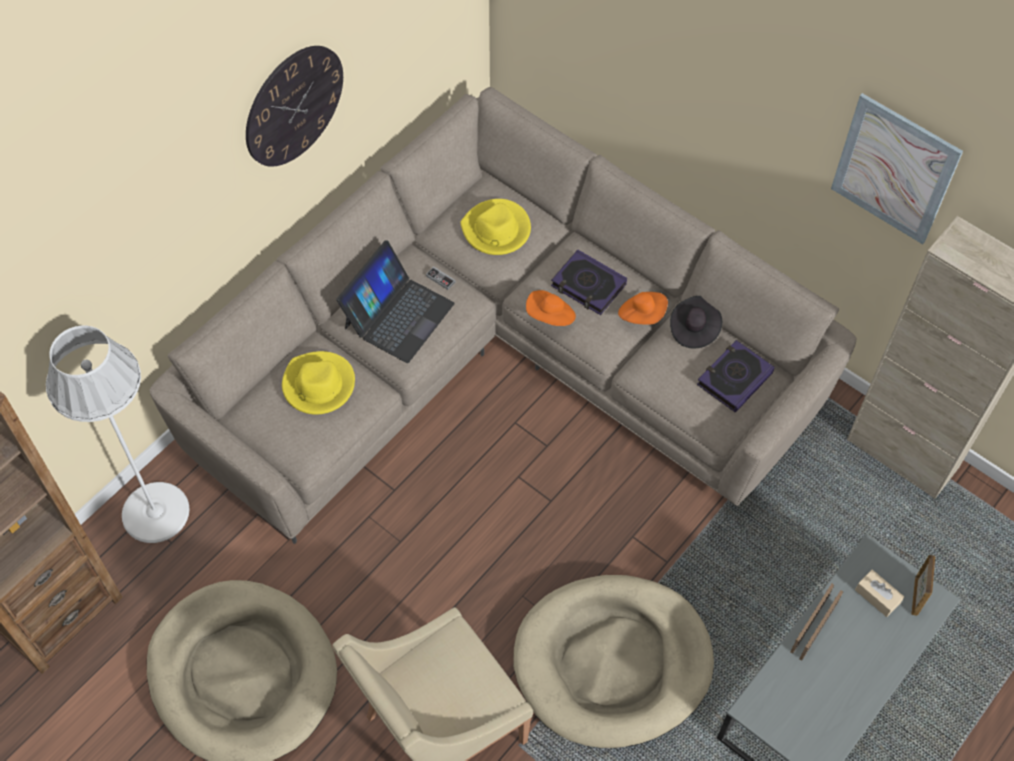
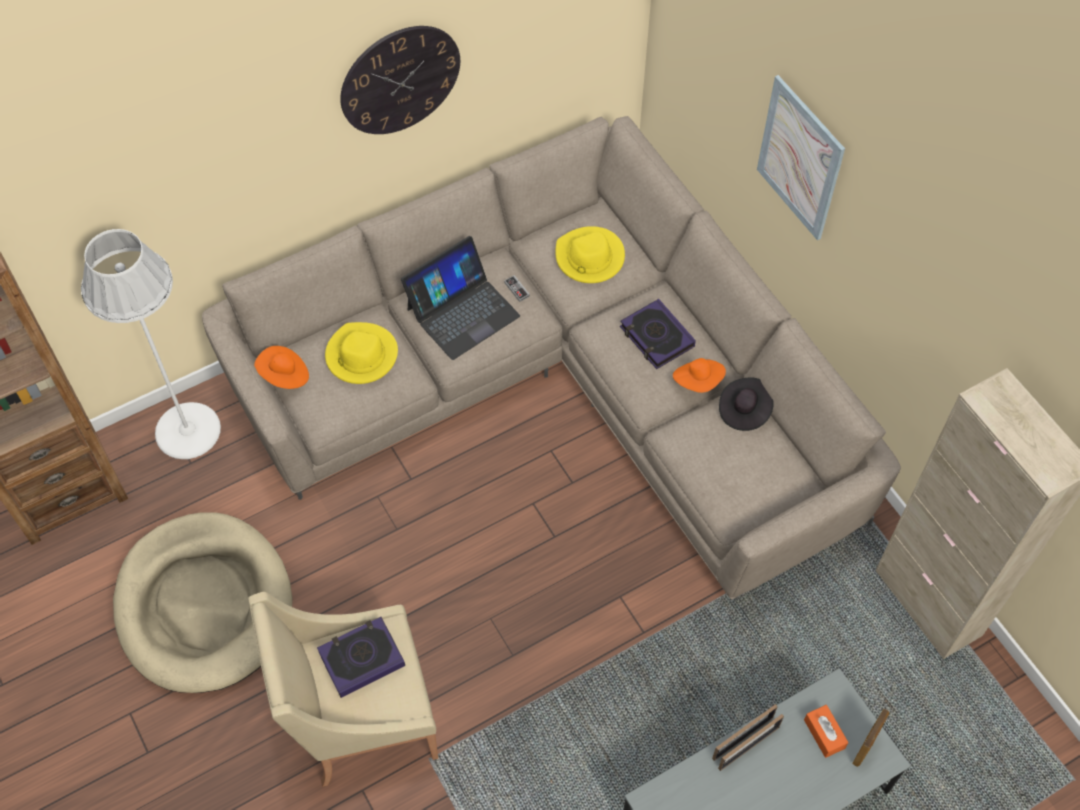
camera: 20 degrees right, 0 degrees up
(550, 316) = (607, 356): orange hat -> orange hat (284, 376)
(612, 662) = (550, 711): beige dog bed -> none
(734, 378) = (764, 471): book -> book (361, 658)
(877, 596) = (824, 734): beige tissue box -> orange tissue box
(894, 169) = (961, 302): picture -> picture (800, 158)

